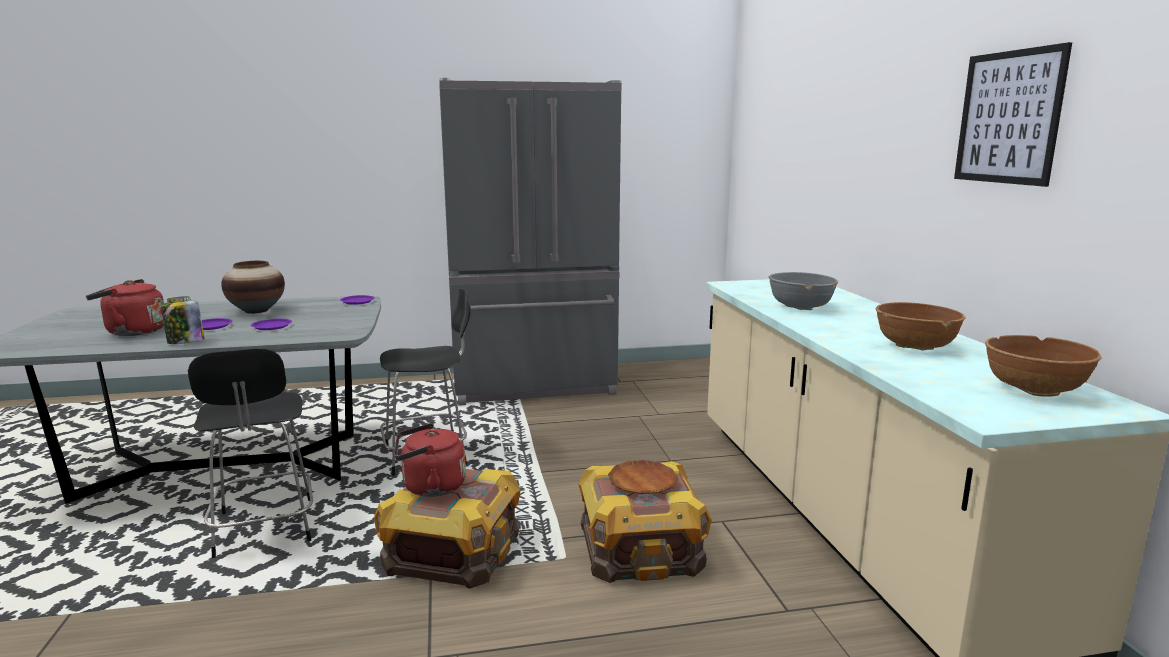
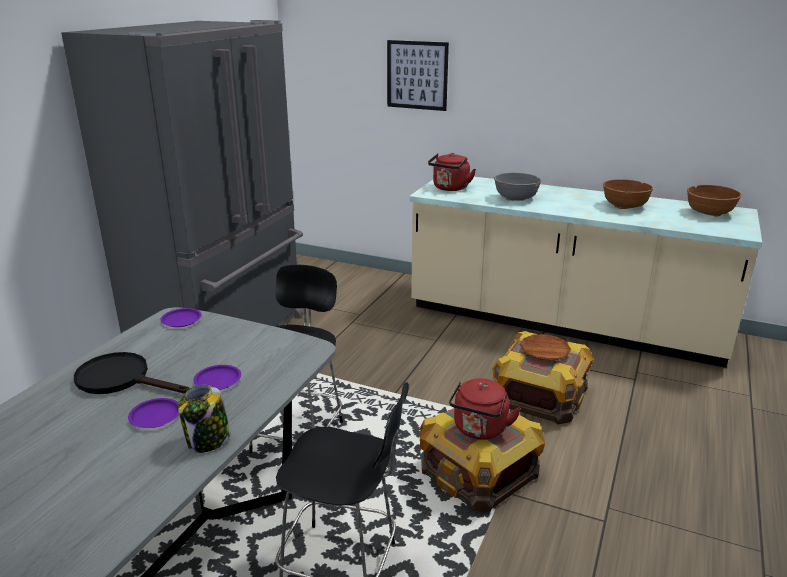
camera: 55 degrees left, 10 degrees up
(132, 332) = (90, 476): red kettle -> red kettle (450, 188)
(257, 311) = (121, 379): vase -> black frying pan
(1008, 117) = (637, 62): picture -> picture (417, 75)

